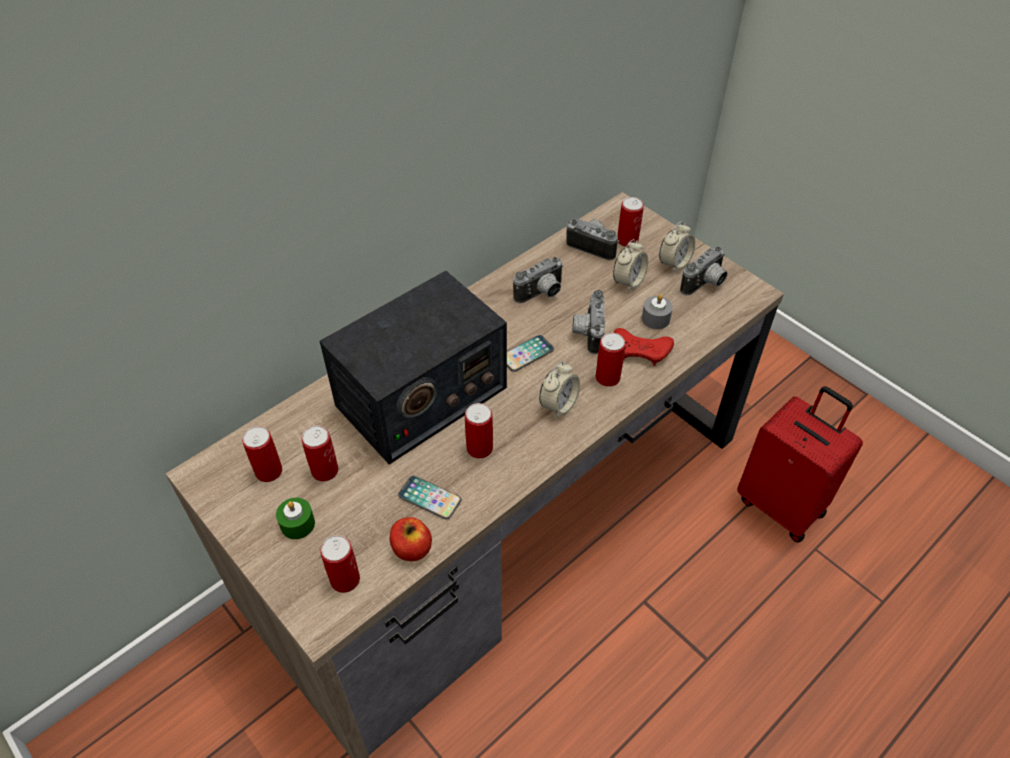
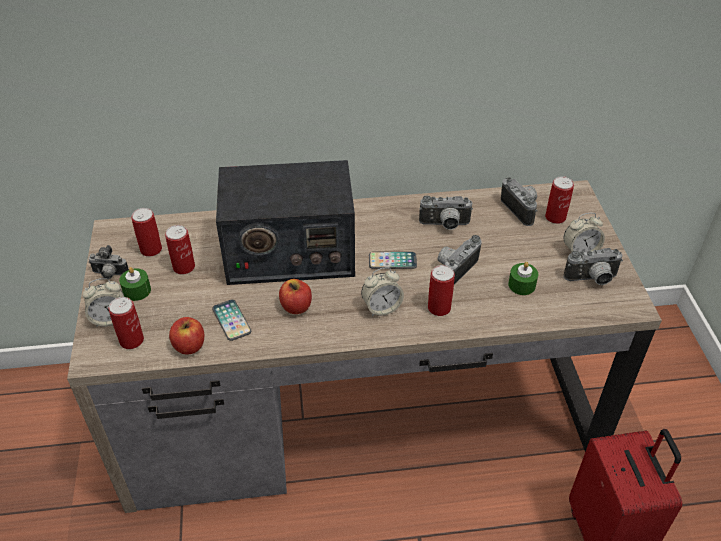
camera: 35 degrees right, 5 degrees down
(248, 524) = (109, 274): none -> camera
(479, 448) = (296, 306): can -> apple
(628, 282) = (525, 248): alarm clock -> alarm clock (109, 318)
(641, 350) = (486, 302): red game controller -> none
(655, 319) = (521, 285): grey candle -> green candle

